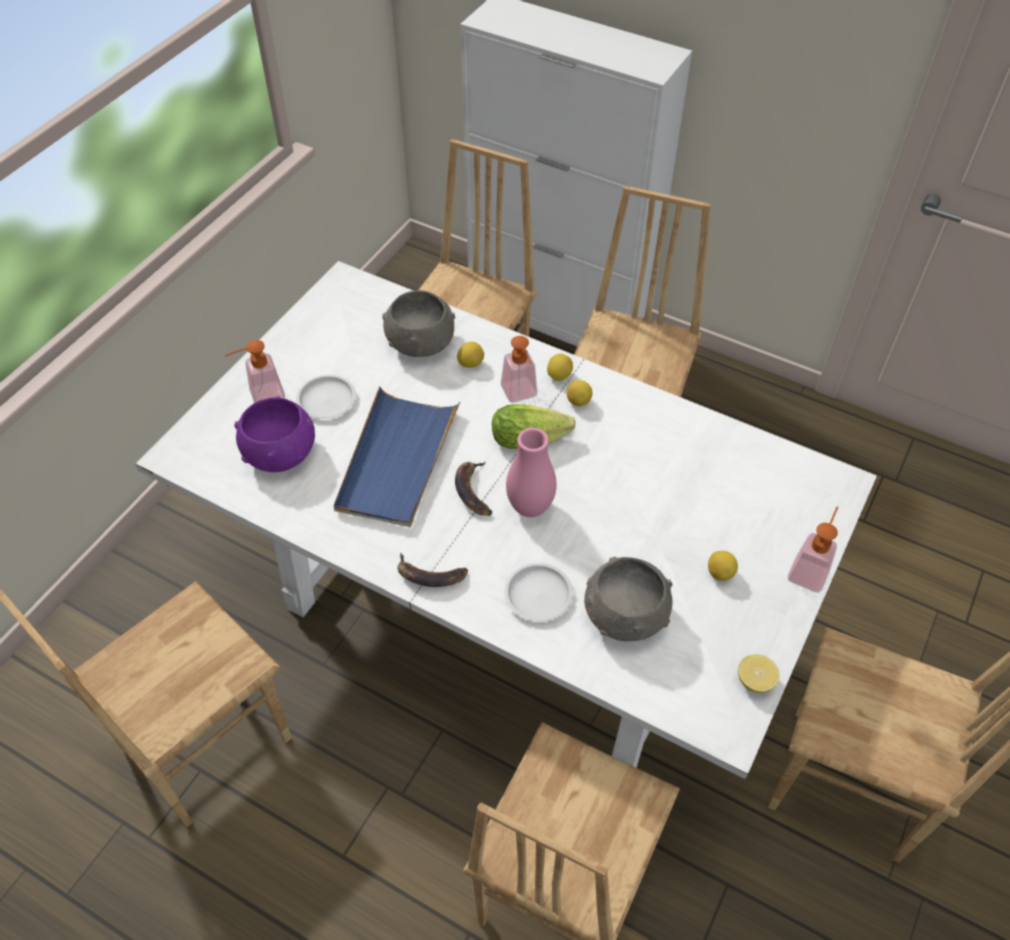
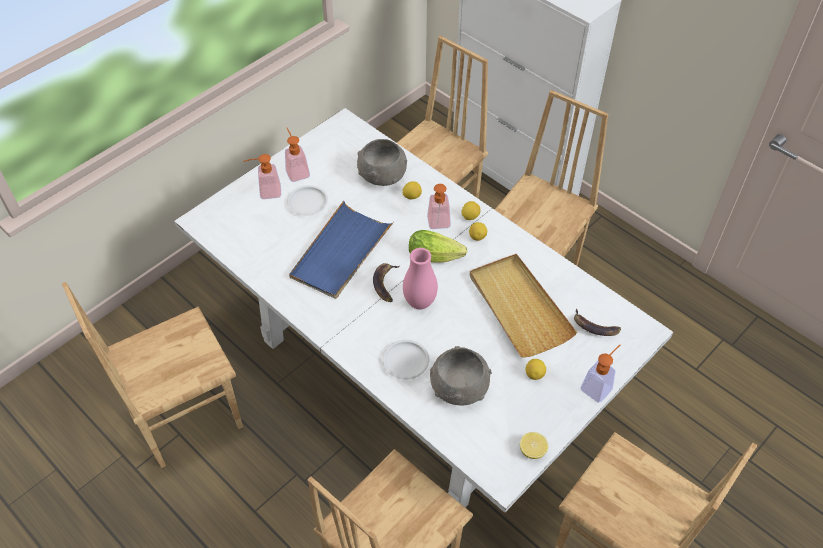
camera: 15 degrees right, 0 degrees up
(281, 452) = (267, 232): purple bowl -> none
(296, 358) = (296, 171): none -> soap dispenser
(429, 575) = (338, 333): banana -> banana (594, 327)
(666, 485) = (518, 307): none -> beige tray

